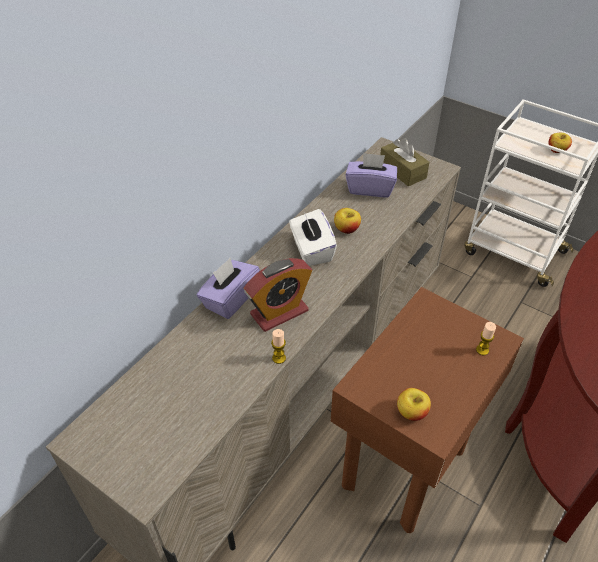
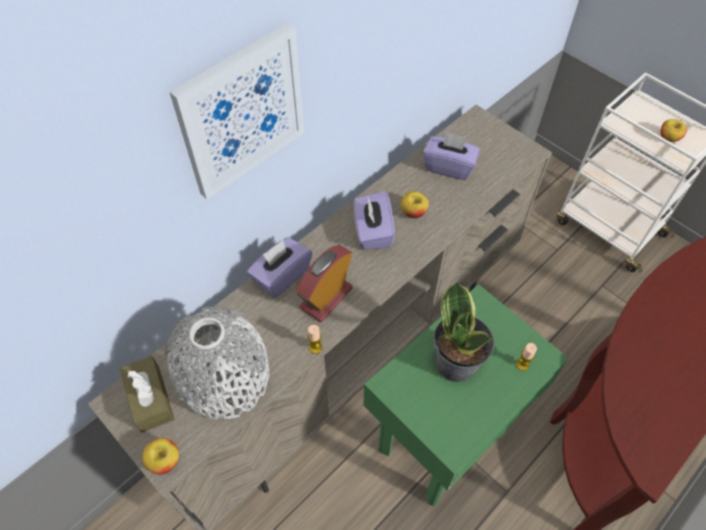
camera: 10 degrees right, 10 degrees up
(189, 114) = (242, 112): none -> picture
(191, 400) = (225, 378): none -> grey vase
(279, 312) = (326, 298): alarm clock -> alarm clock turned 150 degrees clockwise
(311, 250) = (372, 232): white tissue box -> purple tissue box
(402, 171) = (488, 149): brown tissue box -> brown tissue box (150, 399)
(405, 468) = (442, 442): brown side table -> green side table
(411, 412) = (435, 420): apple -> apple (165, 461)
(419, 357) = (456, 363): none -> potted plant

